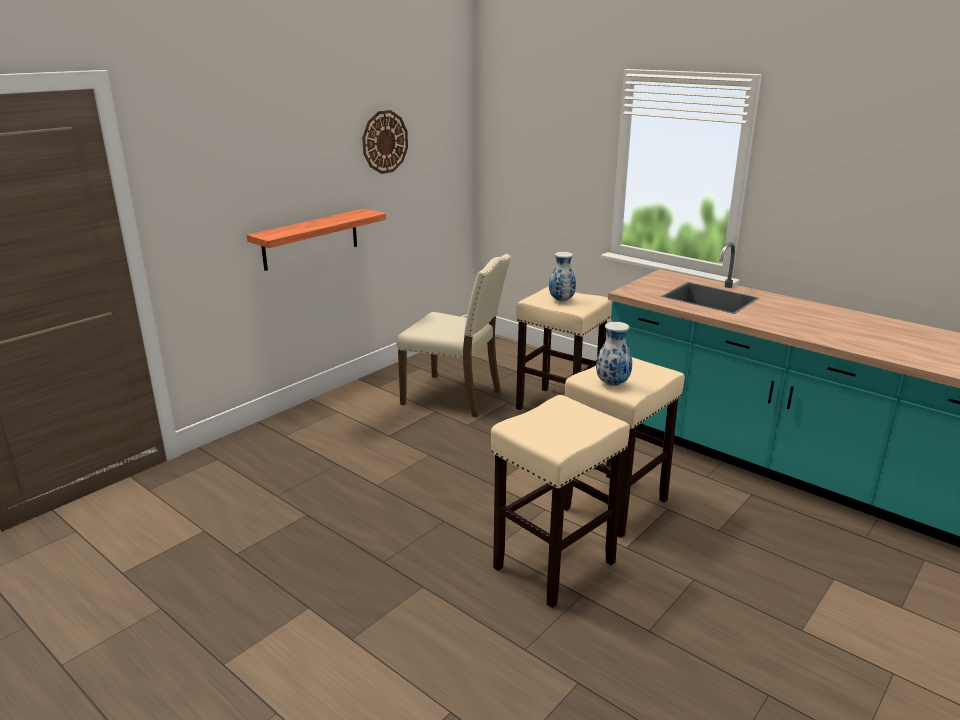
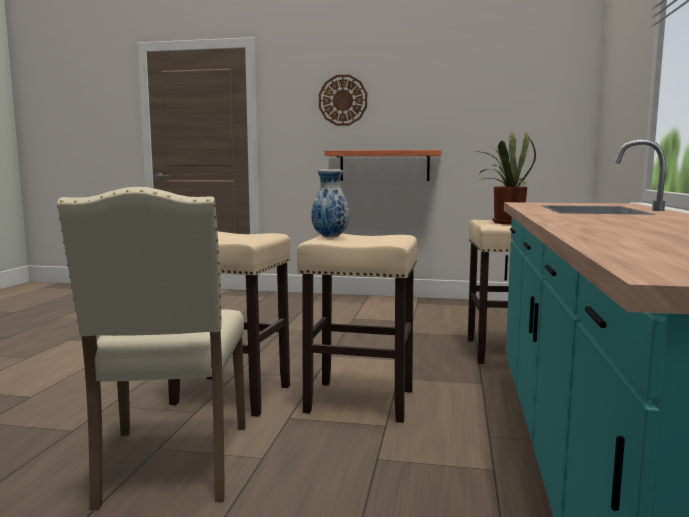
camera: 60 degrees right, 15 degrees down
(384, 142) = (470, 97): wall clock -> wall clock (343, 100)
(455, 397) = (446, 321): beige chair -> beige chair (172, 465)
(561, 300) = (504, 223): vase -> potted plant

